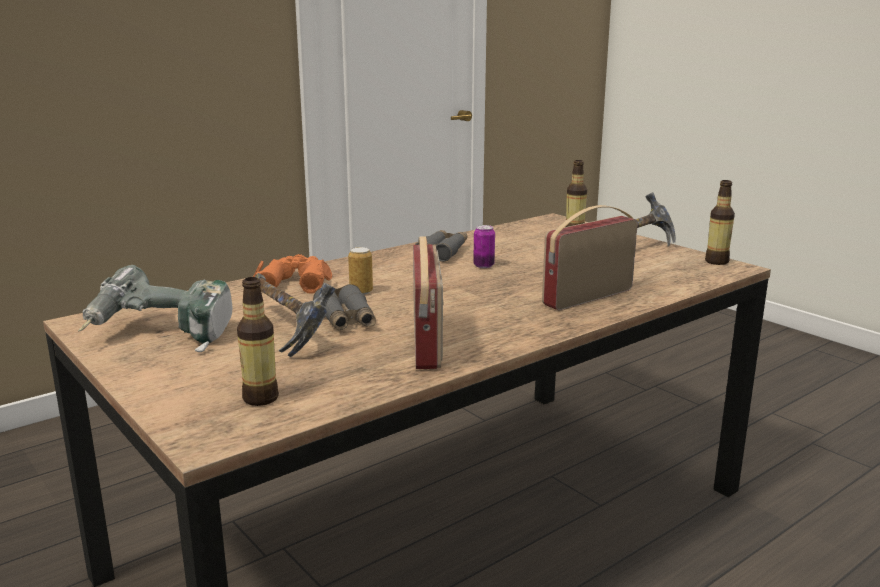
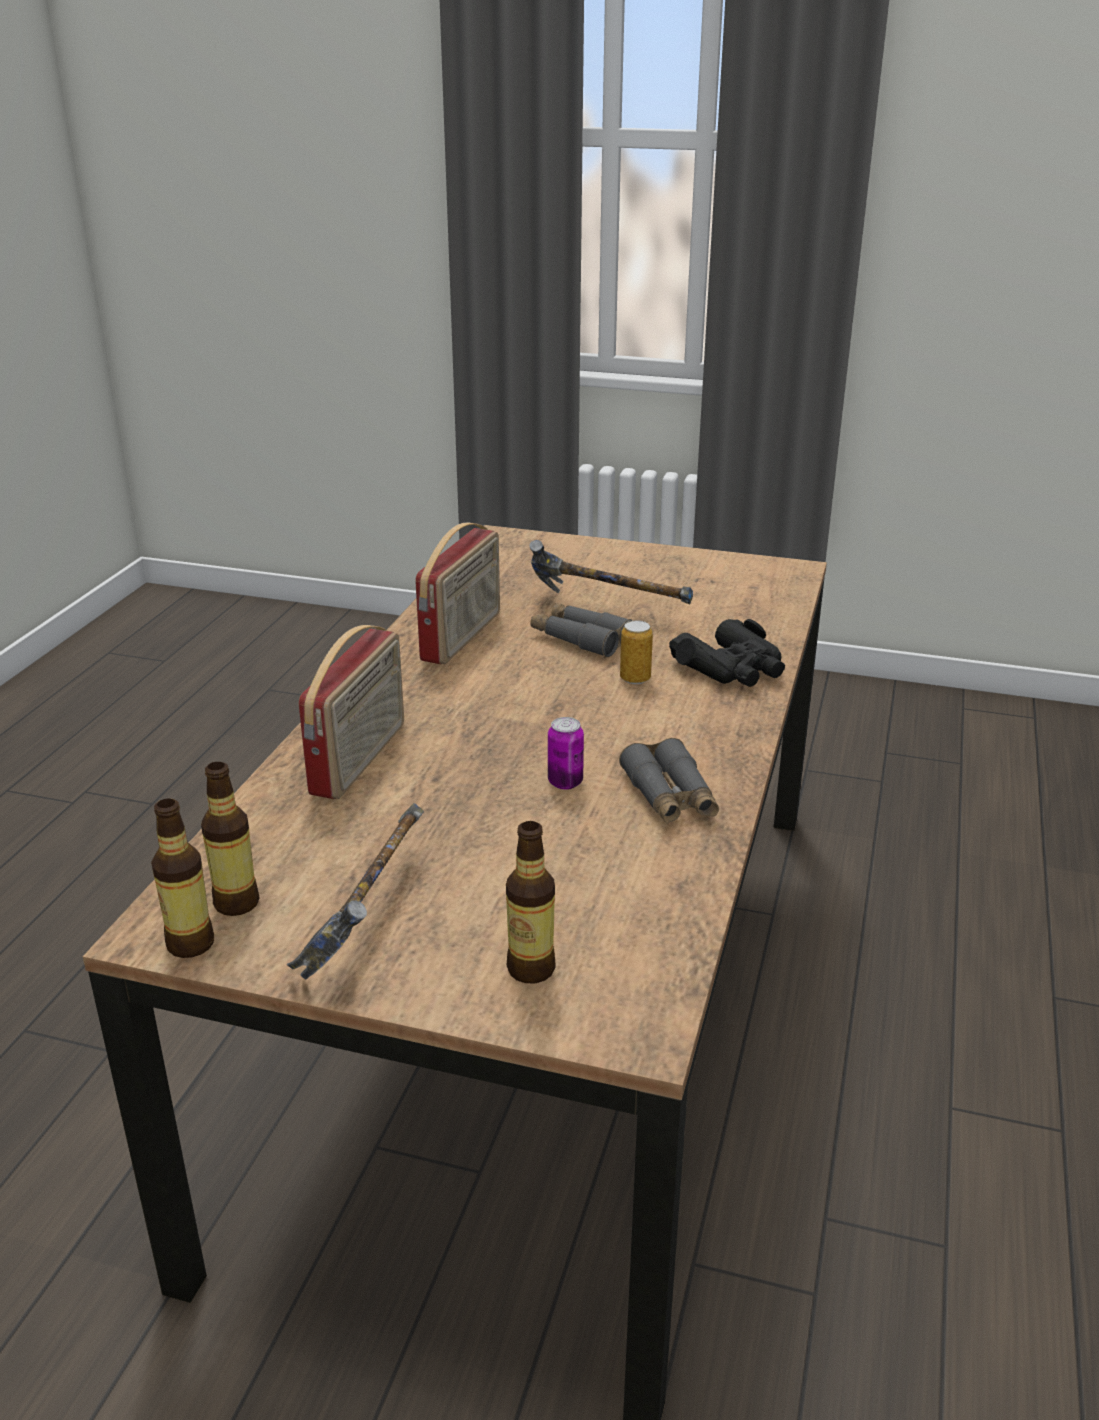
camera: 145 degrees right, 10 degrees up
(160, 336) = (698, 577): power drill -> none
(260, 398) = (518, 563): bottle -> bottle (236, 903)
(295, 282) = (732, 668): orange binoculars -> black binoculars
(428, 344) = (463, 637): radio -> radio turned 120 degrees counterclockwise

